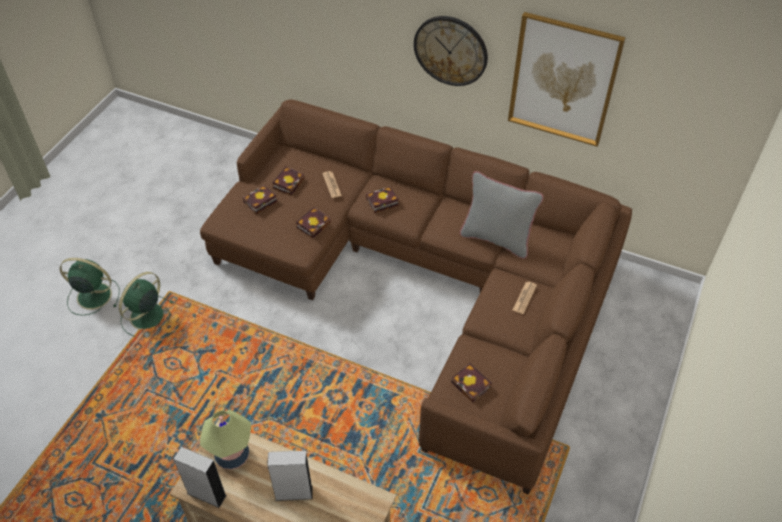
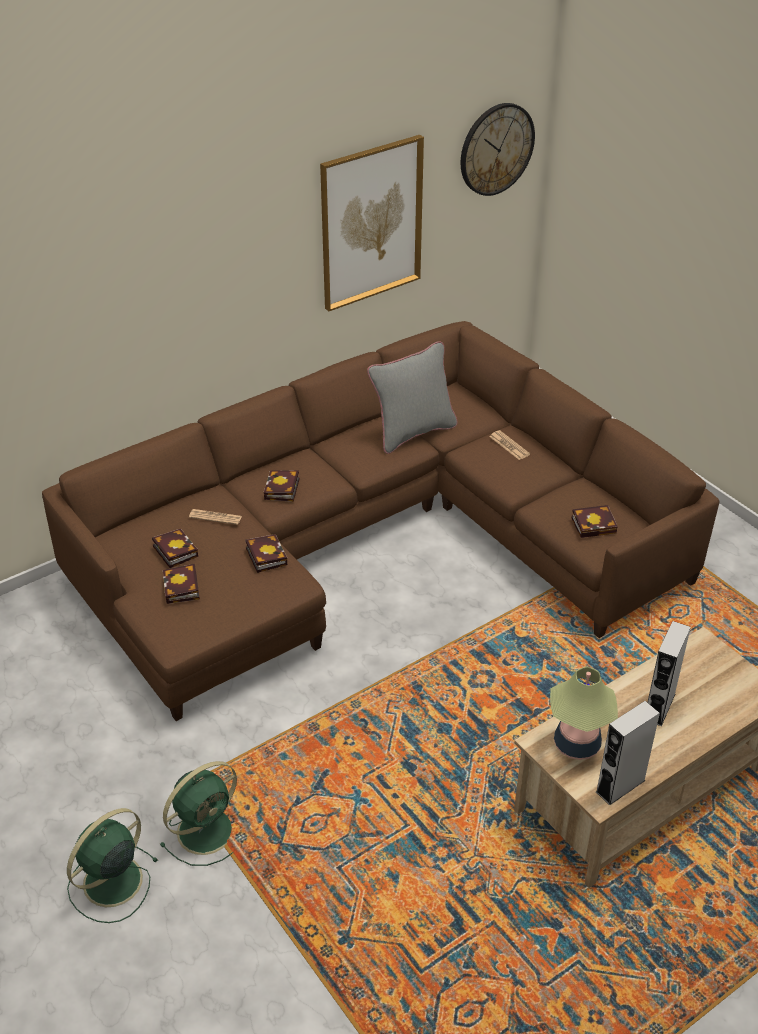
camera: 60 degrees left, 10 degrees down
(146, 317) = (207, 829): green fan -> green fan turned 105 degrees counterclockwise
(451, 50) = (248, 264): wall clock -> wall clock (496, 149)

